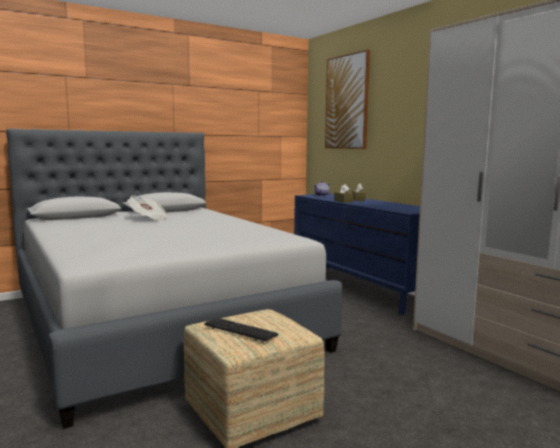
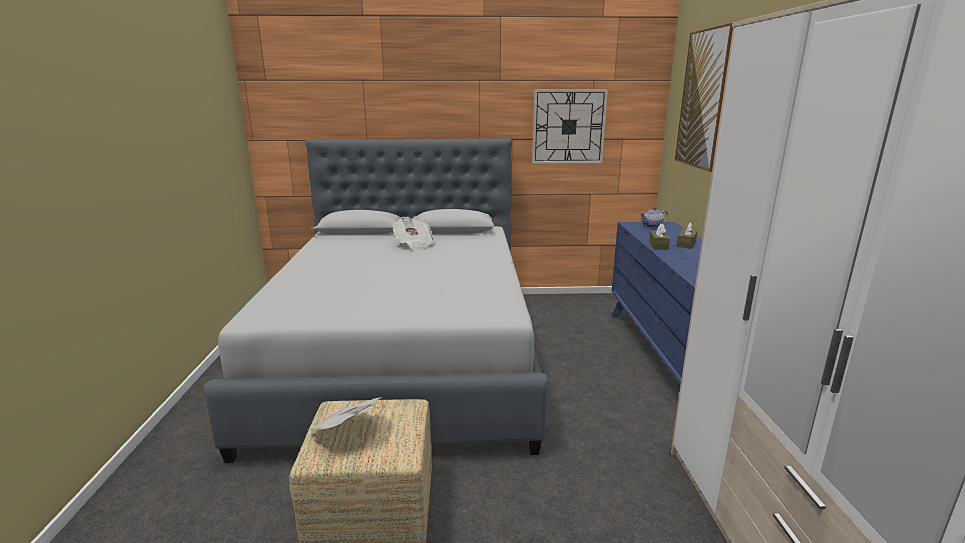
camera: 30 degrees right, 10 degrees up
(240, 331) = (346, 430): keyboard -> newspaper
(243, 125) = (568, 126): none -> wall clock

